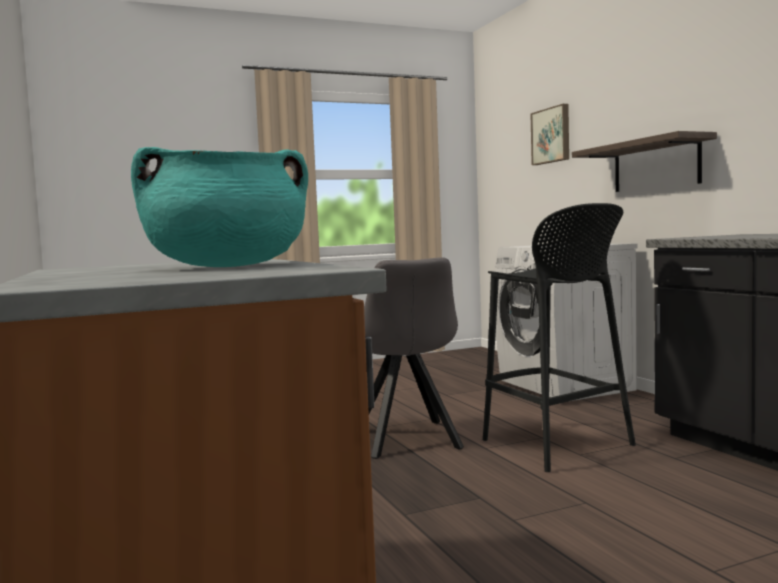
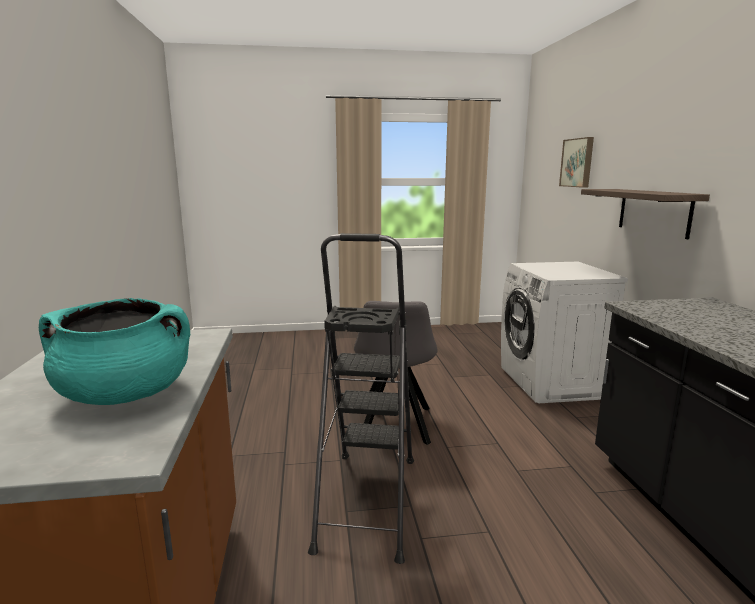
camera: 15 degrees right, 10 degrees up
(424, 503) = (367, 501): none -> step ladder
(555, 445) = (502, 455): black stool -> none

